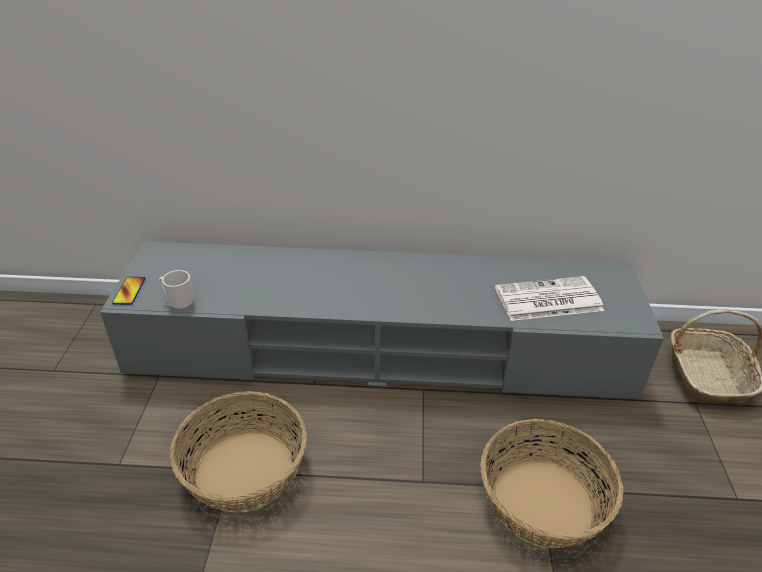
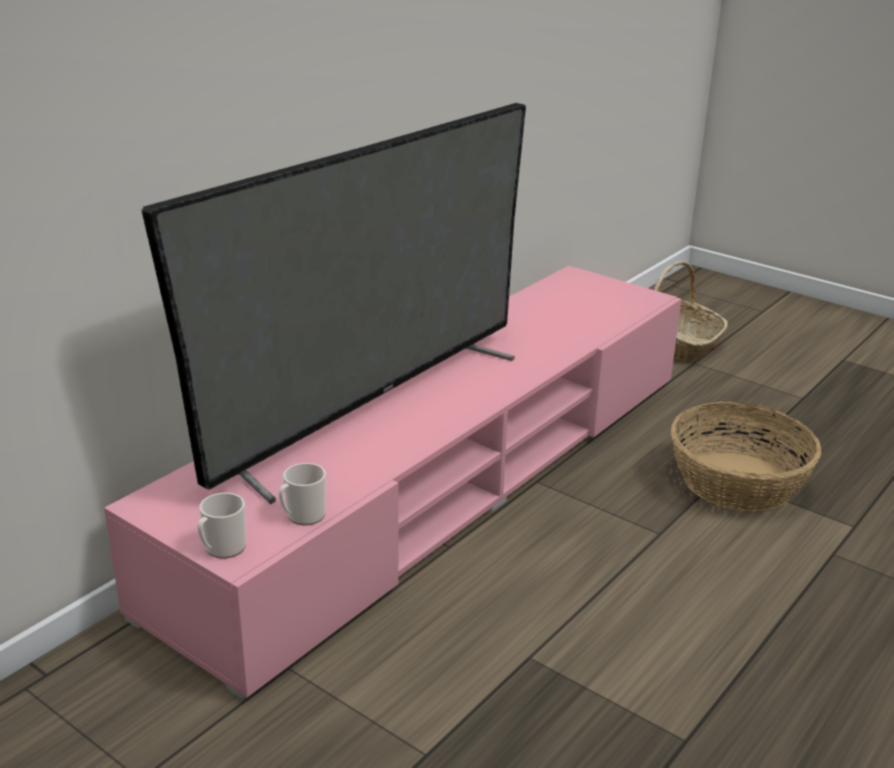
camera: 55 degrees left, 10 degrees down
(129, 291) = (222, 549): phone -> mug
(245, 469) = (537, 645): basket -> none
(316, 273) = (372, 409): none -> television
(381, 349) = (445, 481): grey tv stand -> pink tv stand
(547, 300) = (577, 318): newspaper -> none

